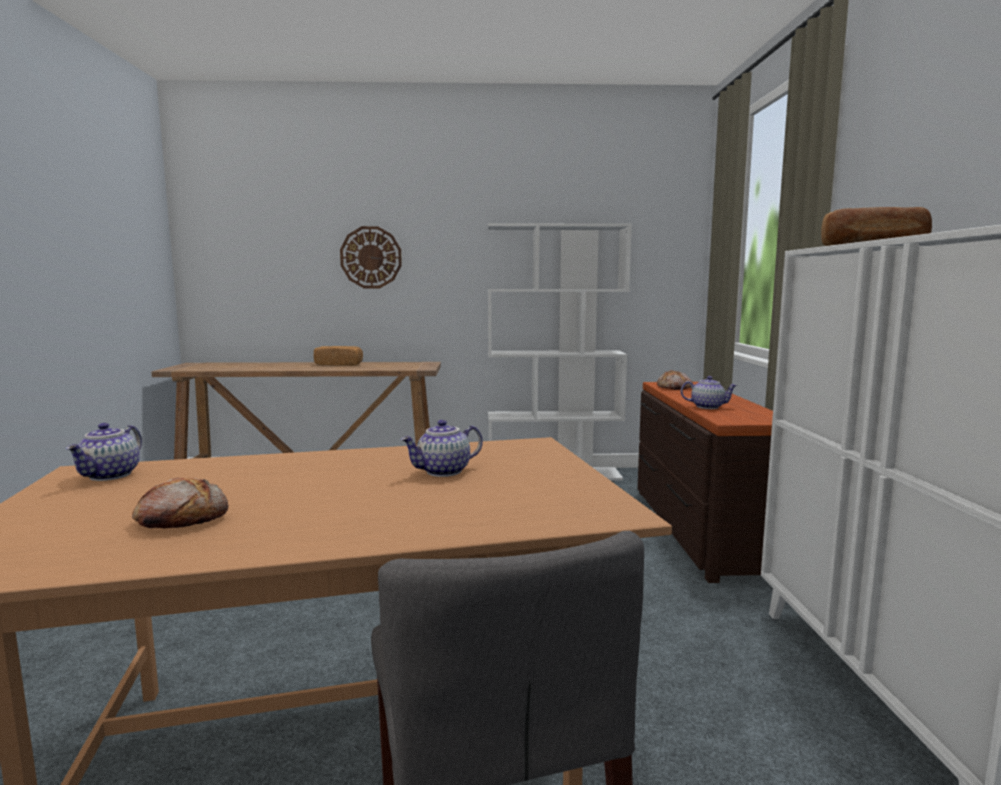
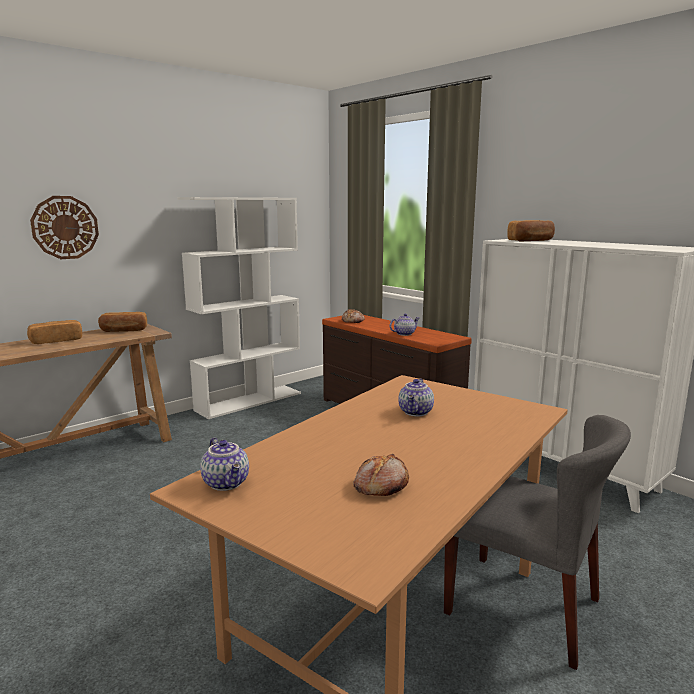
camera: 40 degrees left, 5 degrees up
(405, 364) = (124, 330): none -> bread

